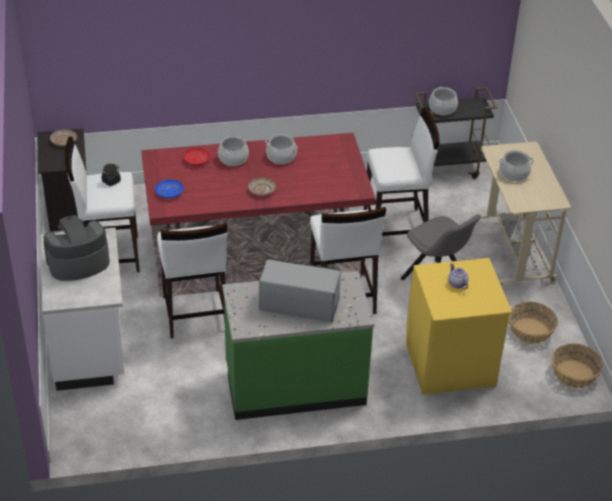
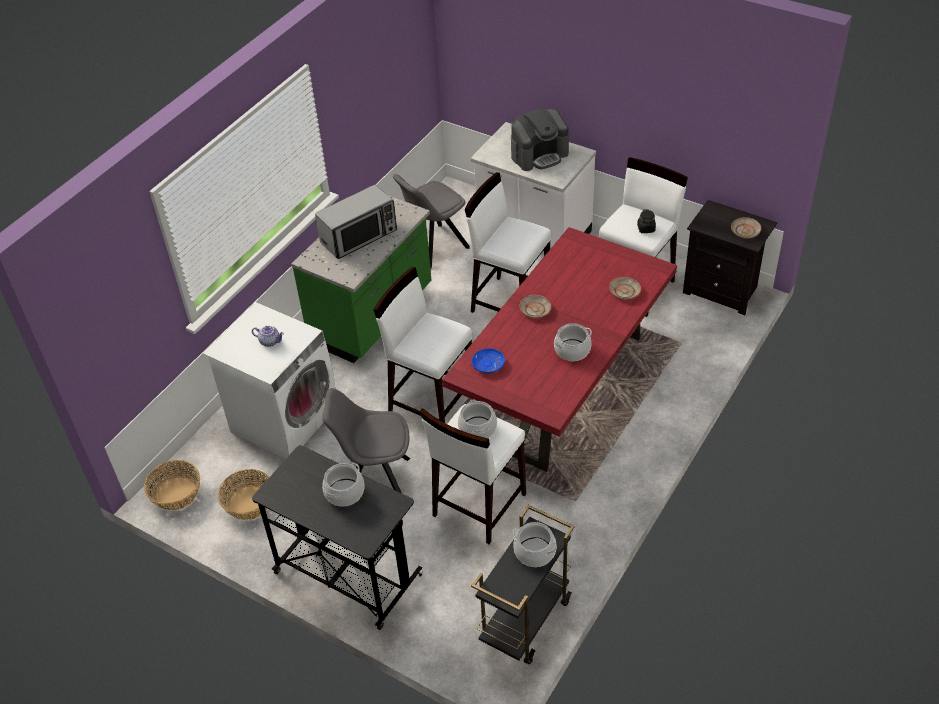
camera: 135 degrees right, 5 degrees up
(78, 263) = (539, 155): coffee machine -> coffee machine turned 45 degrees clockwise
(169, 192) = (592, 253): blue plate -> blue plate (488, 364)
(169, 402) = (434, 247): none -> grey chair
(196, 160) = (624, 291): red plate -> beige plate
(233, 158) = (603, 316): cooking pot -> cooking pot (478, 429)
(449, 365) = (283, 418): yellow washing machine -> white washing machine
(512, 252) = (347, 574): beige desk -> black desk

